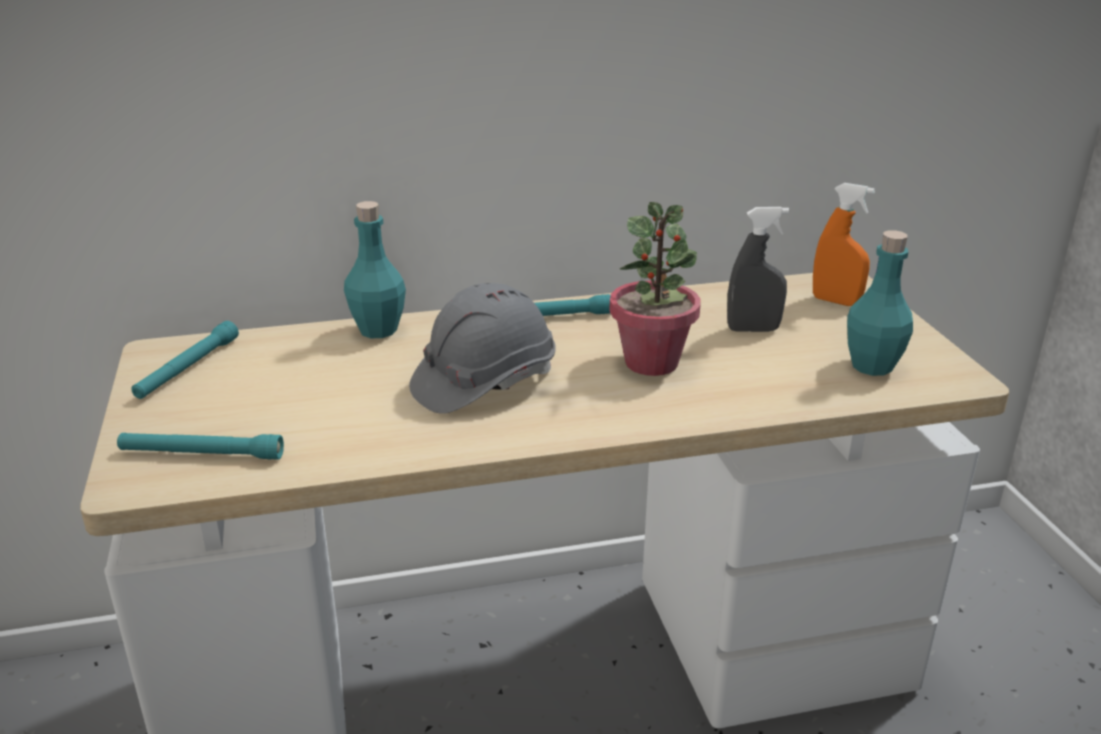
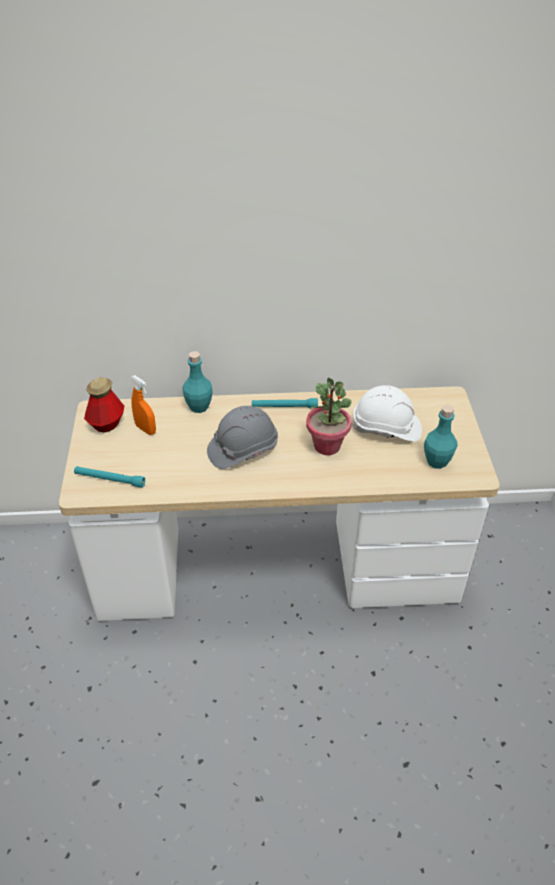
camera: 10 degrees right, 15 degrees up
(188, 369) = (106, 424): turquoise flashlight -> bottle
(753, 329) = (386, 428): grey spray bottle -> white hard hat
(836, 301) = (439, 411): orange spray bottle -> orange spray bottle (146, 429)

